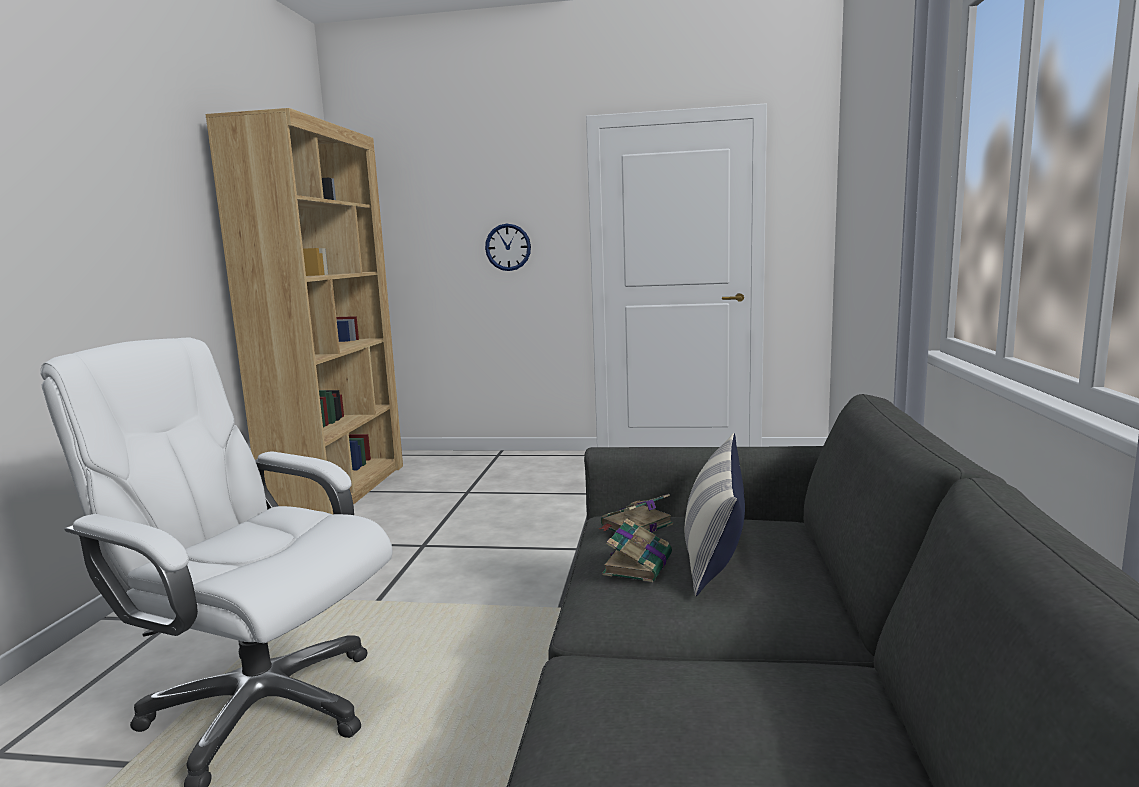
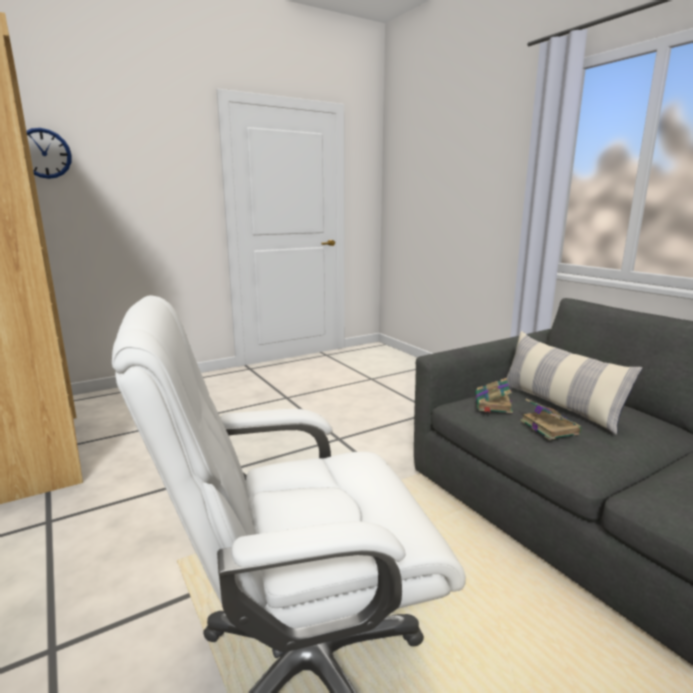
camera: 40 degrees left, 5 degrees up
(508, 247) = (151, 199): wall clock -> wall clock (44, 153)

